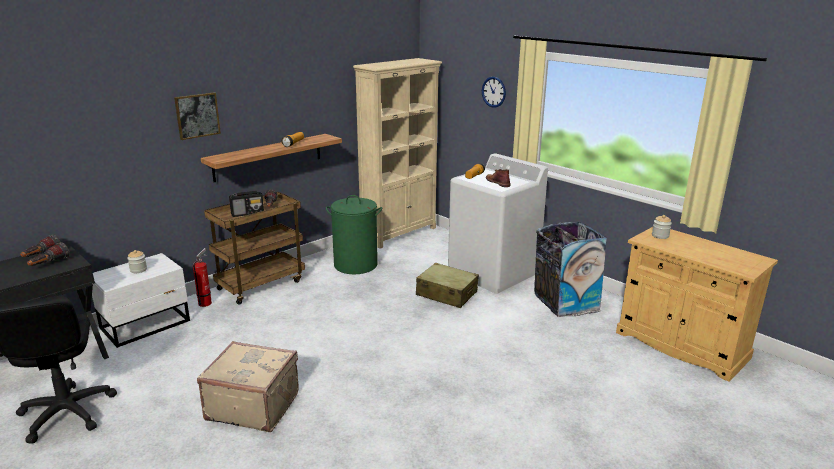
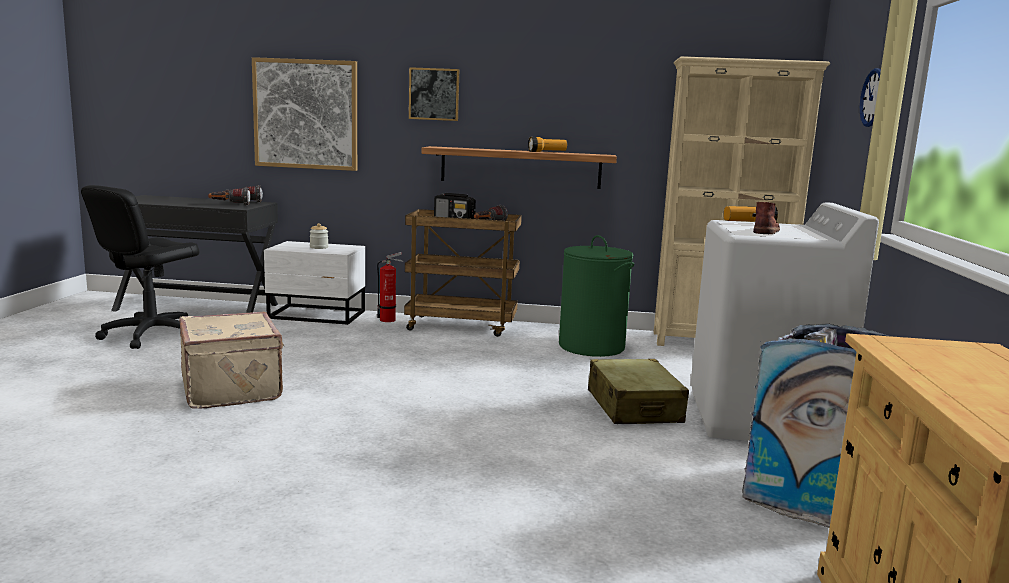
camera: 50 degrees right, 10 degrees down
(82, 156) = (306, 114): none -> picture
(660, 236) = (949, 351): jar -> none

